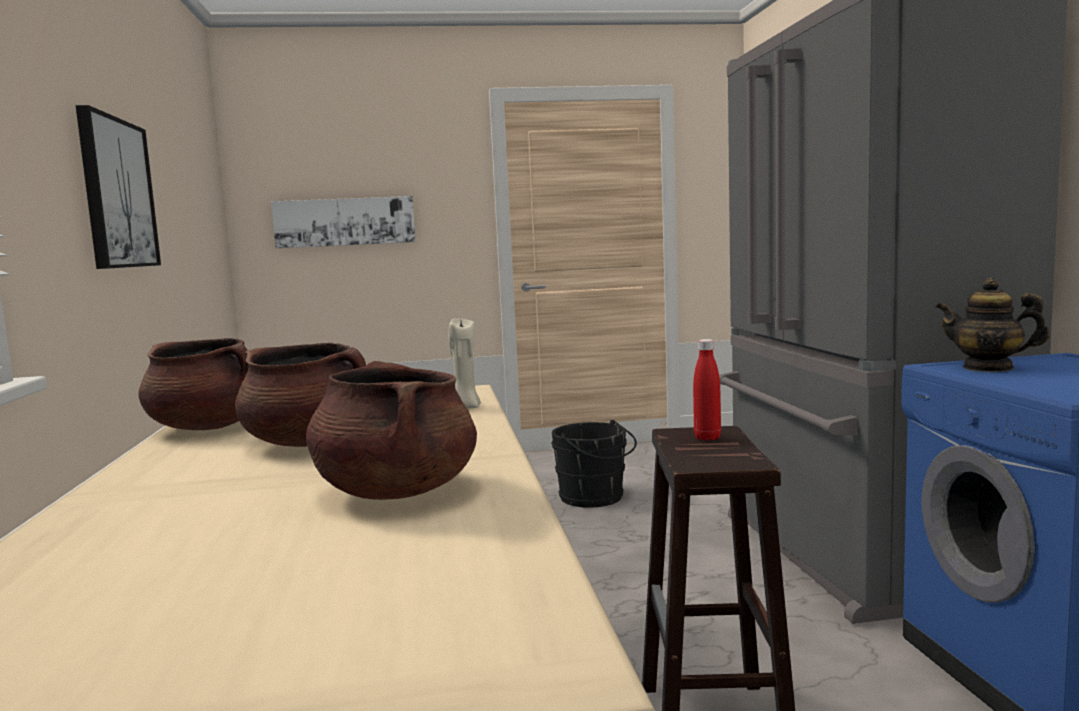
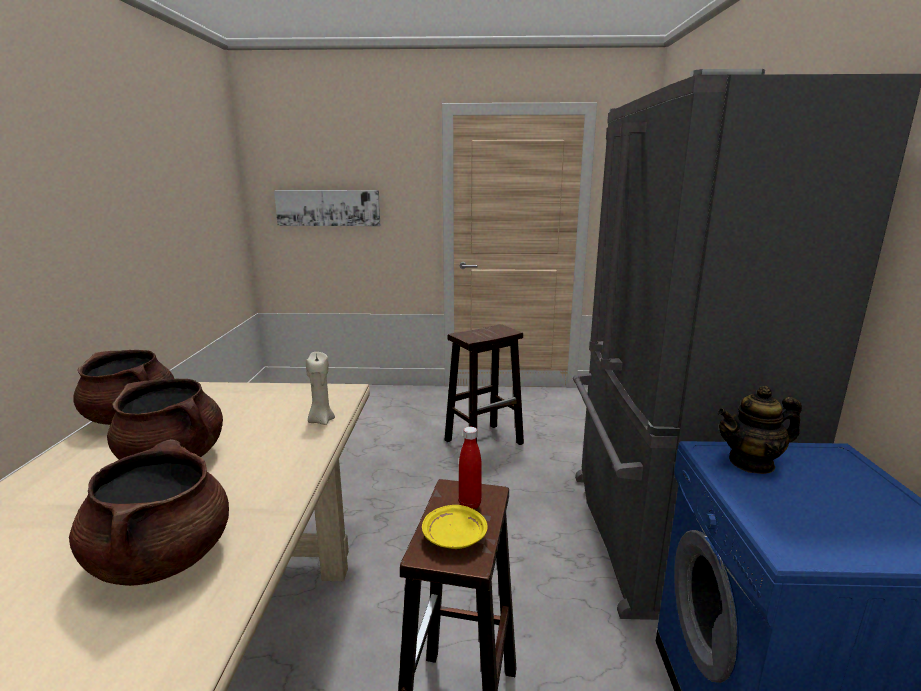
camera: 10 degrees right, 10 degrees up
(117, 194) = (102, 215): picture -> none
(594, 498) = (484, 441): black bucket -> brown stool
(715, 454) = (454, 537): none -> yellow plate
(988, 368) = (751, 463): teapot -> teapot turned 45 degrees counterclockwise

